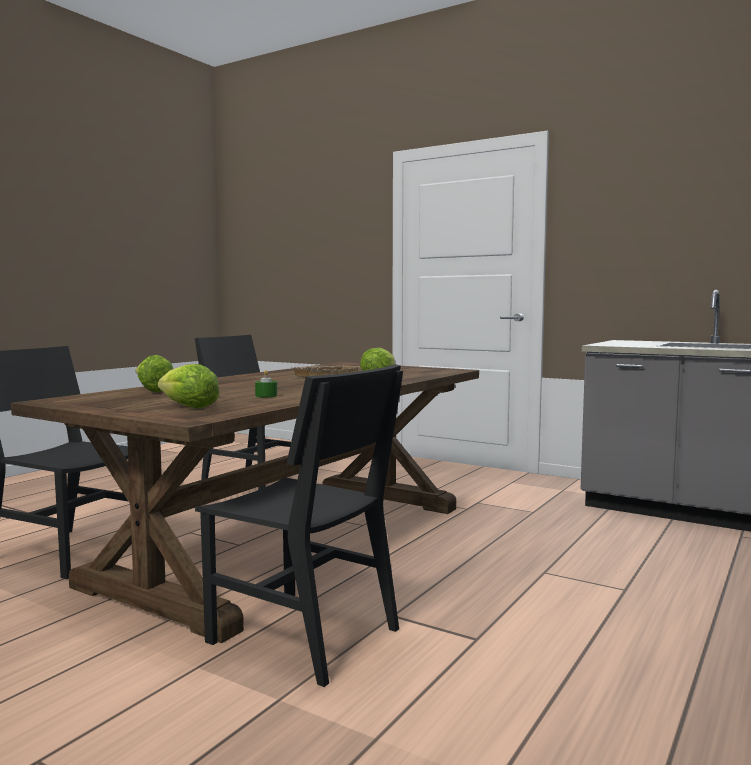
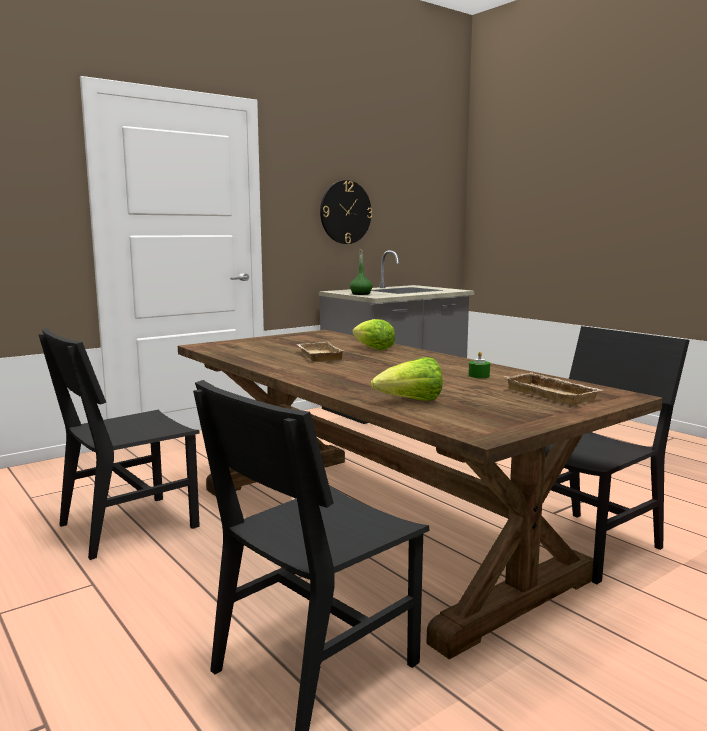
camera: 70 degrees left, 5 degrees up
(189, 407) = (554, 394): lettuce -> beige tray
(615, 343) = (361, 294): none -> green bottle
(668, 241) = (345, 212): none -> wall clock

